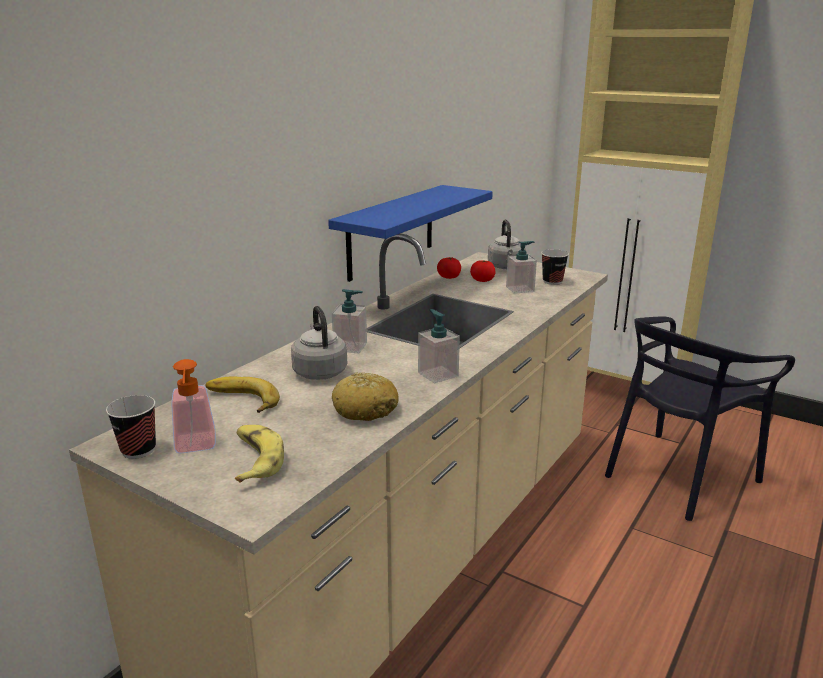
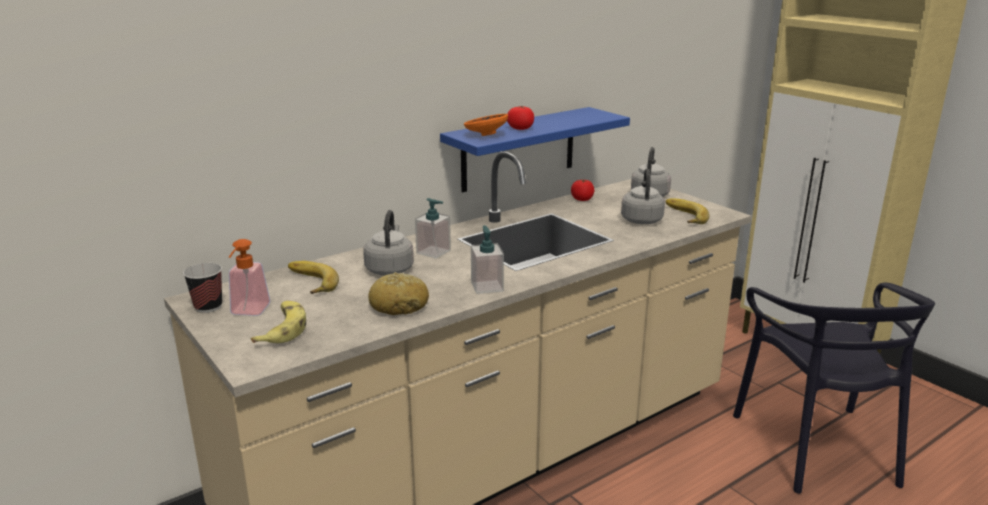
camera: 20 degrees right, 0 degrees up
(379, 217) = (485, 135): none -> orange bowl
(482, 280) = (612, 206): tomato -> tomato (520, 128)
(520, 289) = (641, 219): soap dispenser -> grey kettle
(552, 281) = (683, 216): cup -> banana
(678, 475) = (817, 447): black chair -> black chair turned 75 degrees counterclockwise

